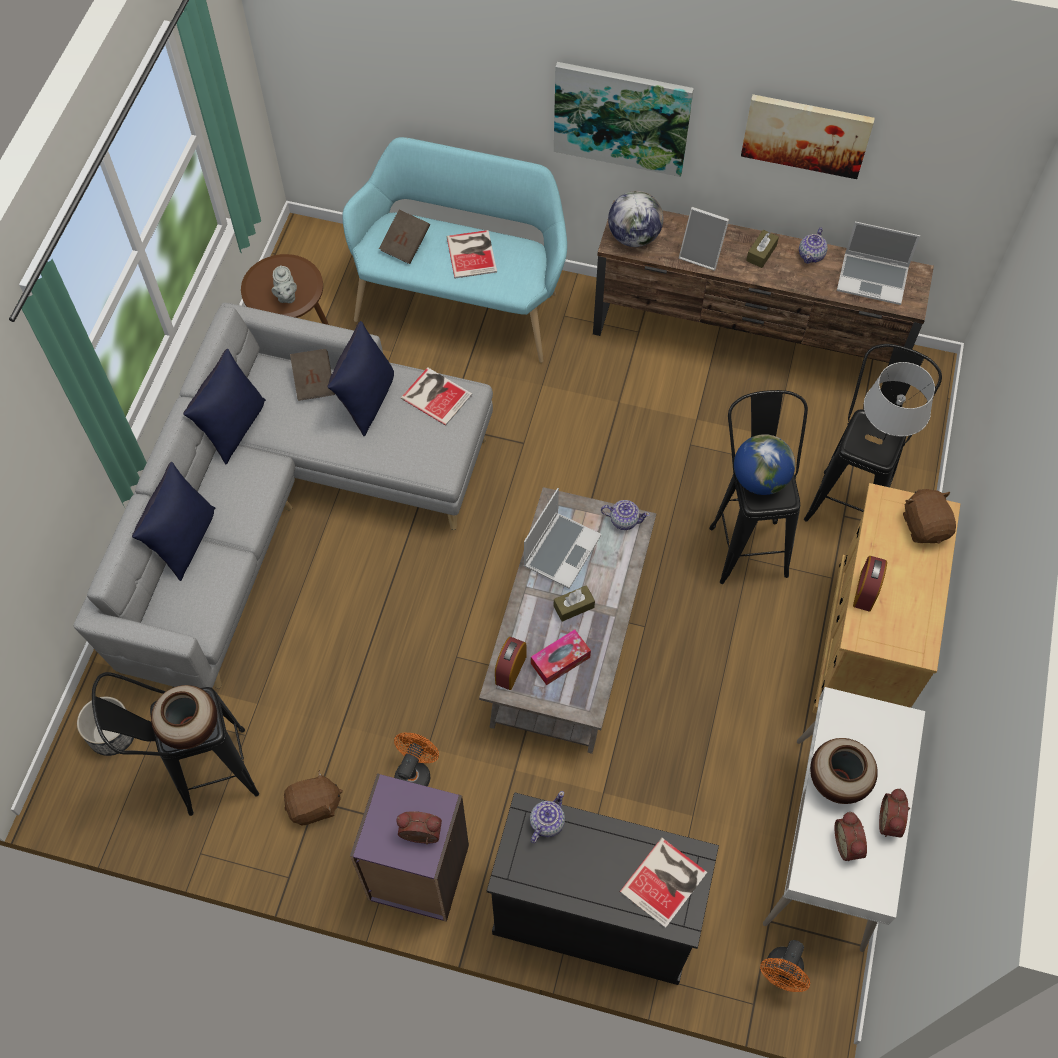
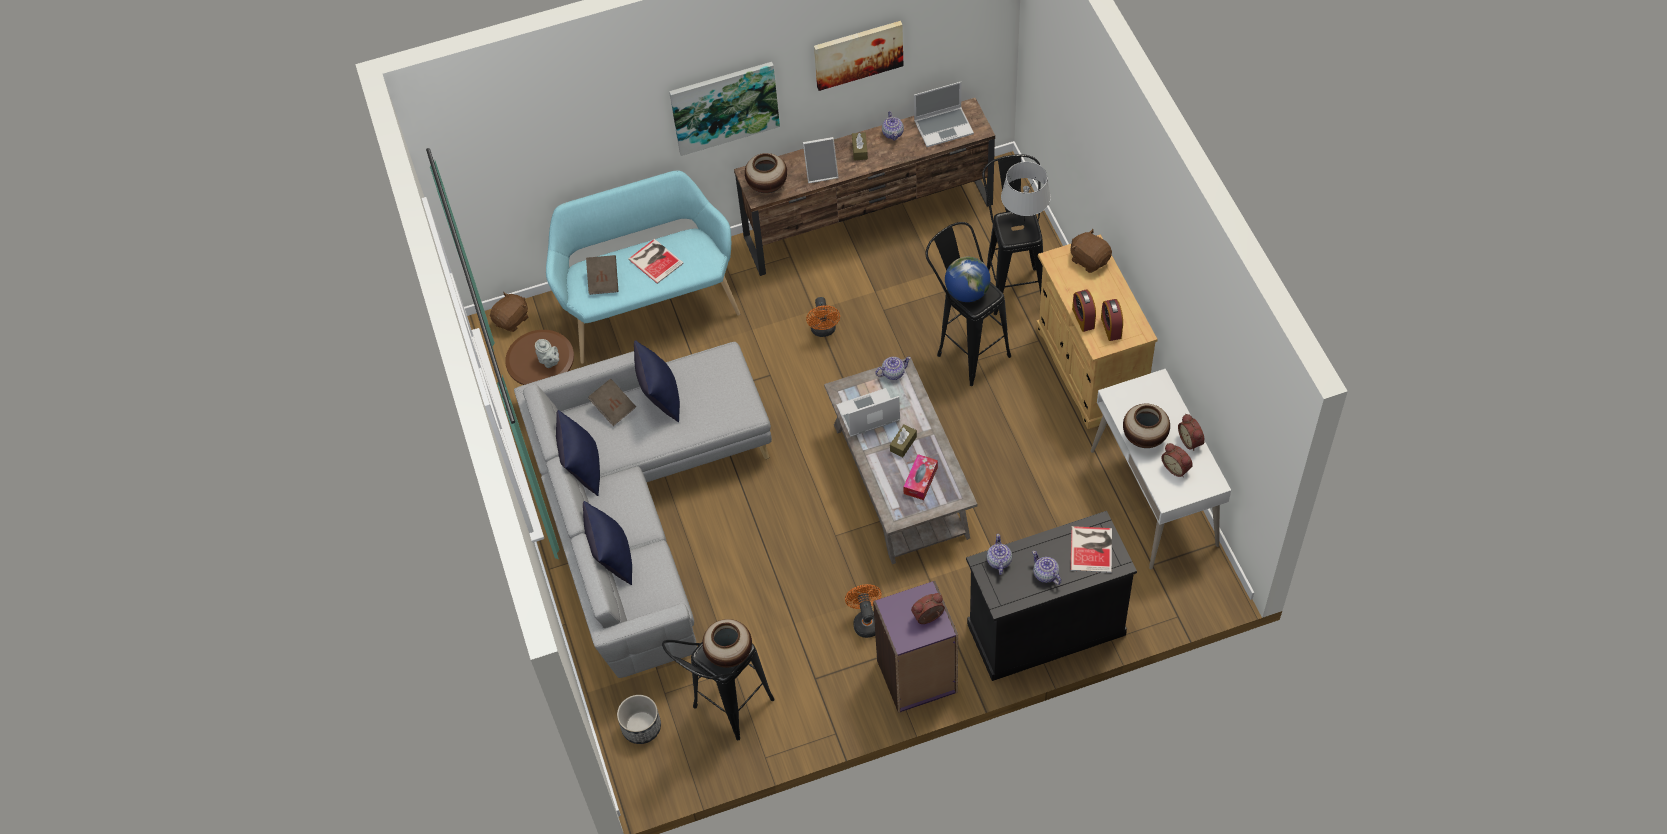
camera: 30 degrees left, 5 degrees down
(314, 806) = (816, 682): brown plush toy -> brown plush toy (512, 320)
(436, 395) = (705, 367): book -> none
(510, 669) = (894, 505): alarm clock -> alarm clock (1111, 327)
(561, 550) = (868, 415): laptop -> laptop turned 105 degrees counterclockwise
(587, 877) = (1045, 574): none -> teapot
(633, 237) = (767, 185): globe -> vase
(781, 974) = (1181, 589): orange fan -> orange fan (824, 331)

